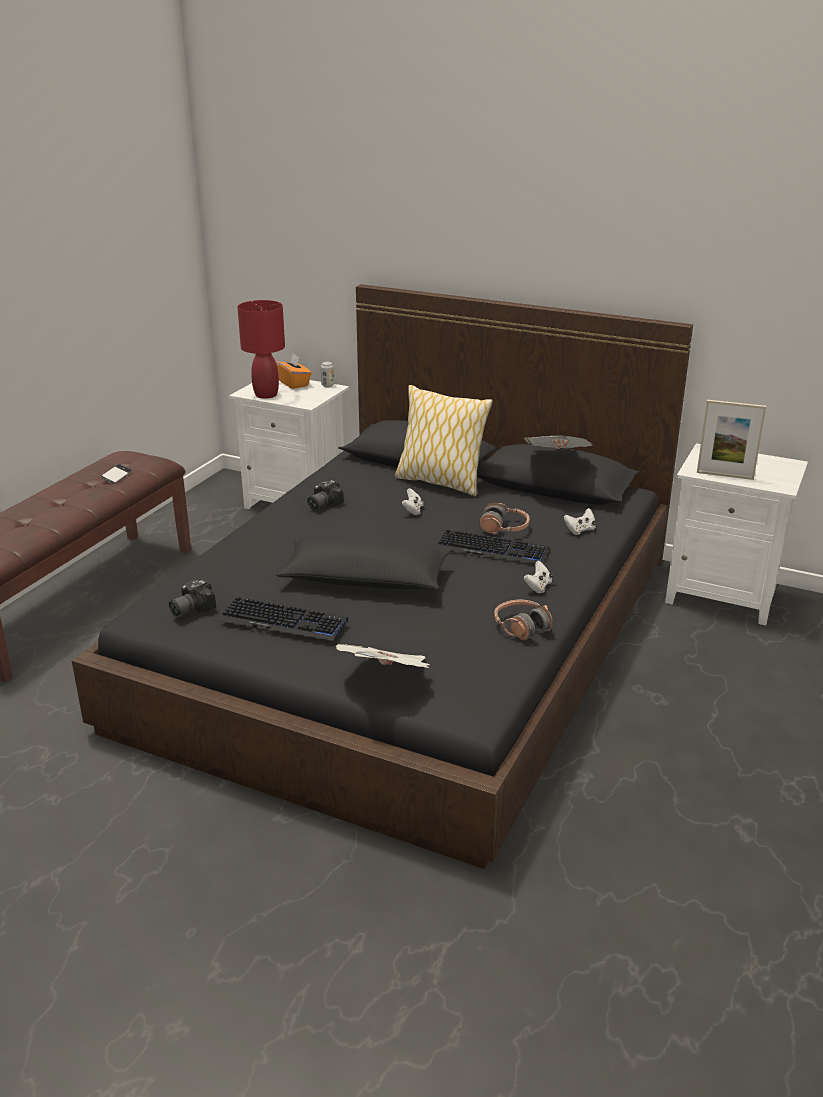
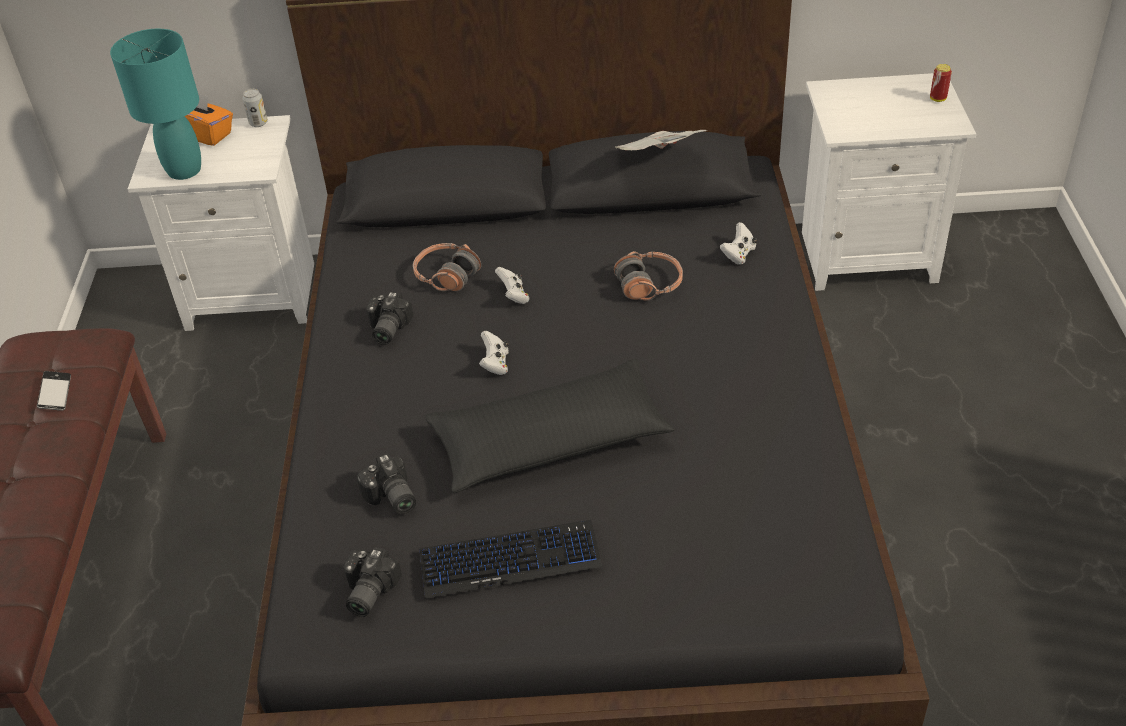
camera: 25 degrees left, 15 degrees up
(245, 573) = (390, 498): none -> camera
(265, 395) = (183, 170): red table lamp -> turquoise table lamp
(388, 677) = (708, 592): newspaper -> none
(440, 482) = (508, 233): pillow -> none
(492, 549) = (663, 327): keyboard -> none
(522, 627) = (795, 441): headphones -> headphones (447, 275)
(538, 587) = (763, 368): white game controller -> white game controller (495, 364)
(725, 475) = (879, 127): picture frame -> none
(785, 472) = (938, 99): none -> can

